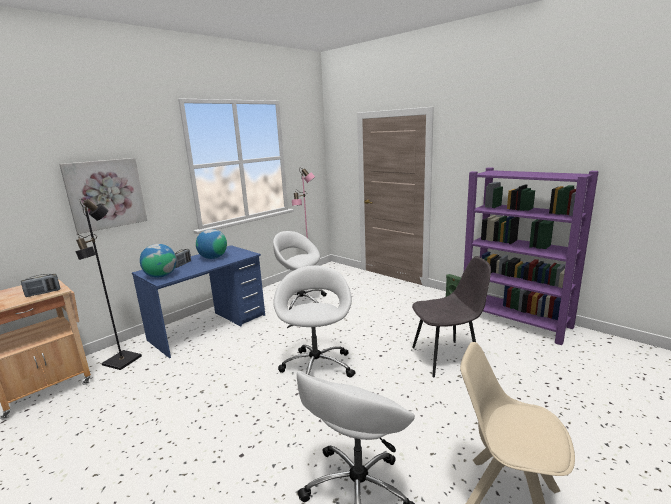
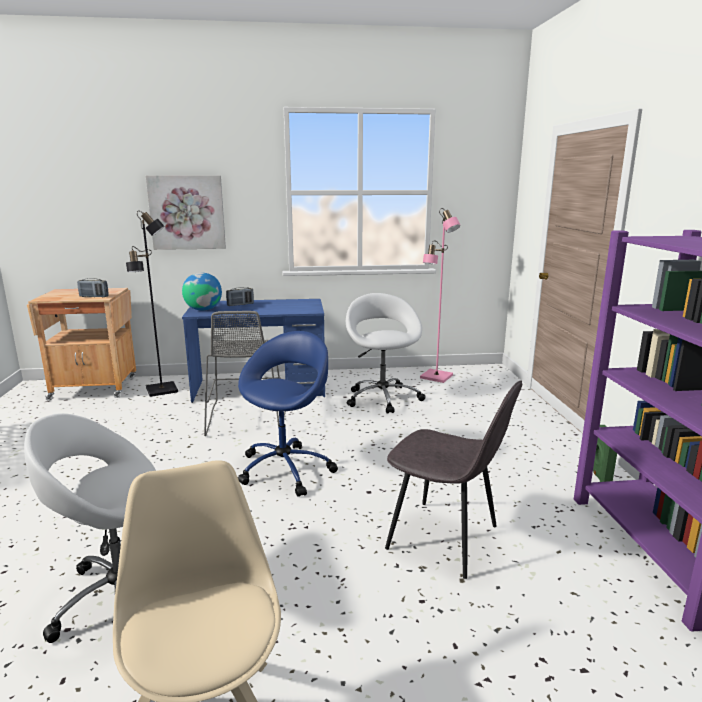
camera: 40 degrees right, 0 degrees up
(213, 258) = (276, 306): globe -> none
(237, 351) = (246, 420): none -> grey stool
(317, 366) = (287, 468): white office chair -> blue office chair

